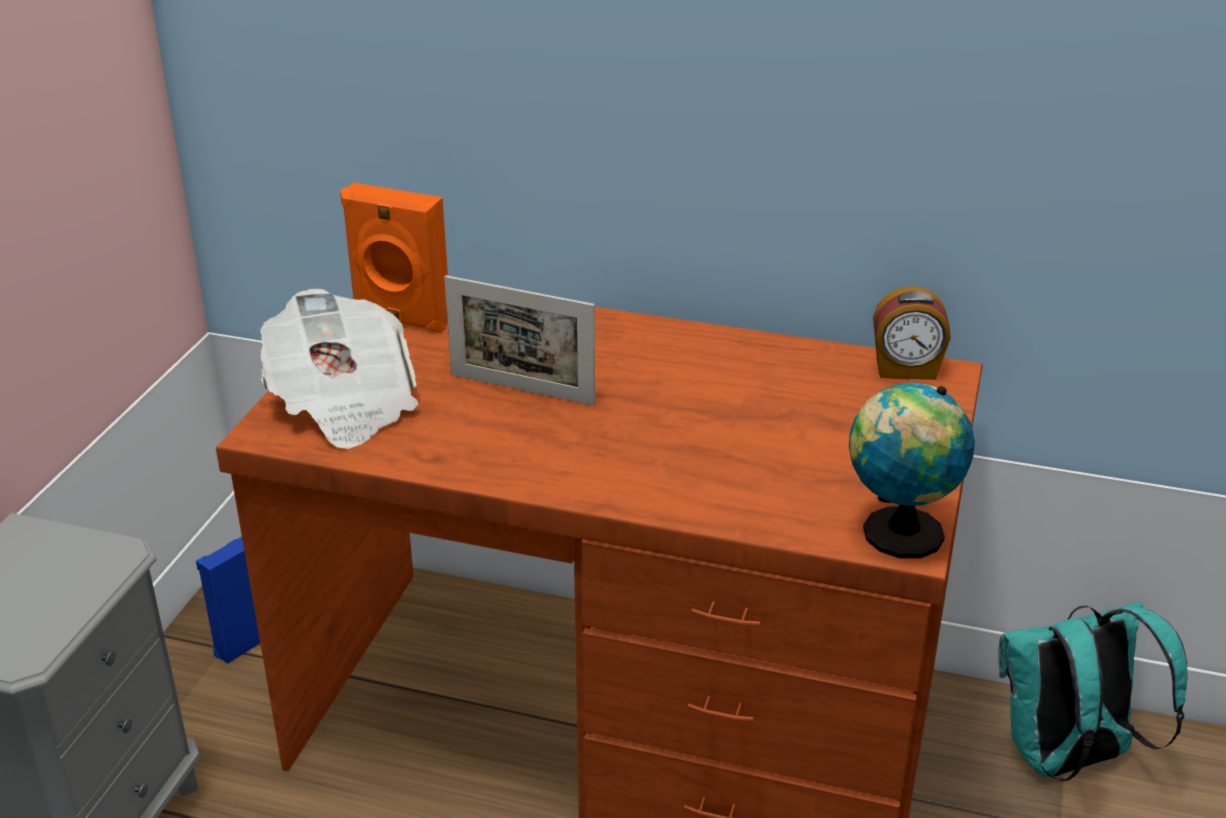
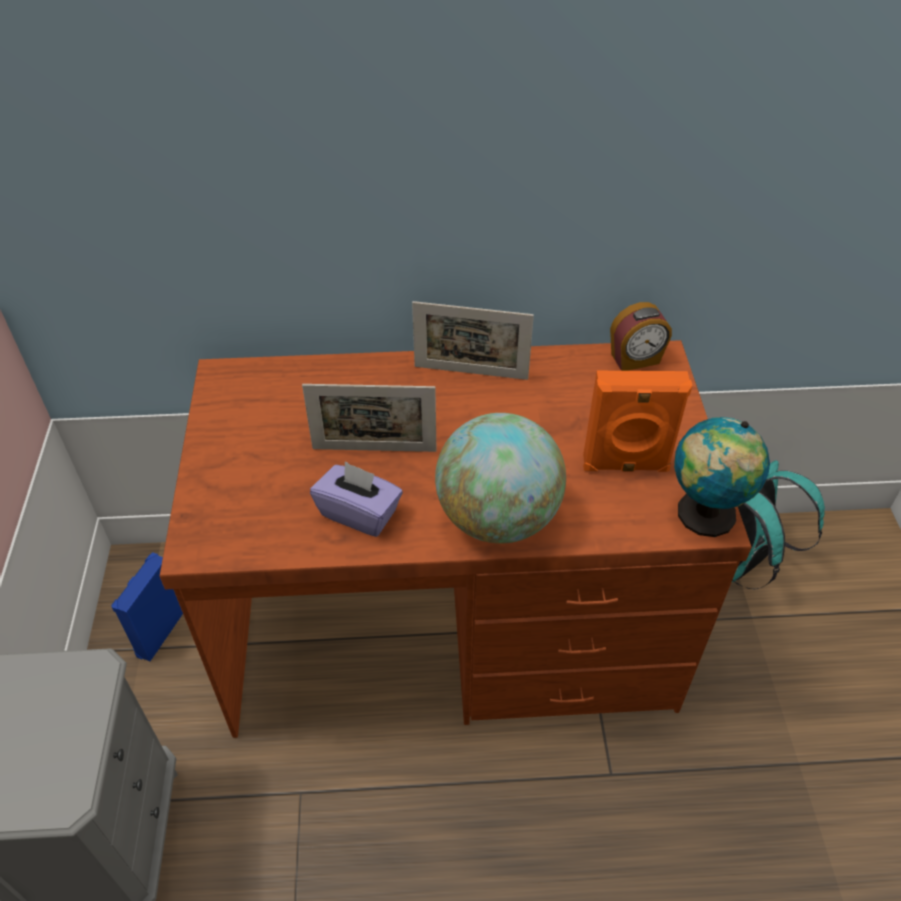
camera: 20 degrees left, 15 degrees up
(343, 404) = (242, 502): newspaper -> none
(400, 320) = (244, 402): orange speaker -> orange speaker (625, 466)
(468, 441) = (359, 513): none -> purple tissue box
(629, 480) = (498, 518): none -> globe
(684, 343) = (471, 372): none -> picture frame

